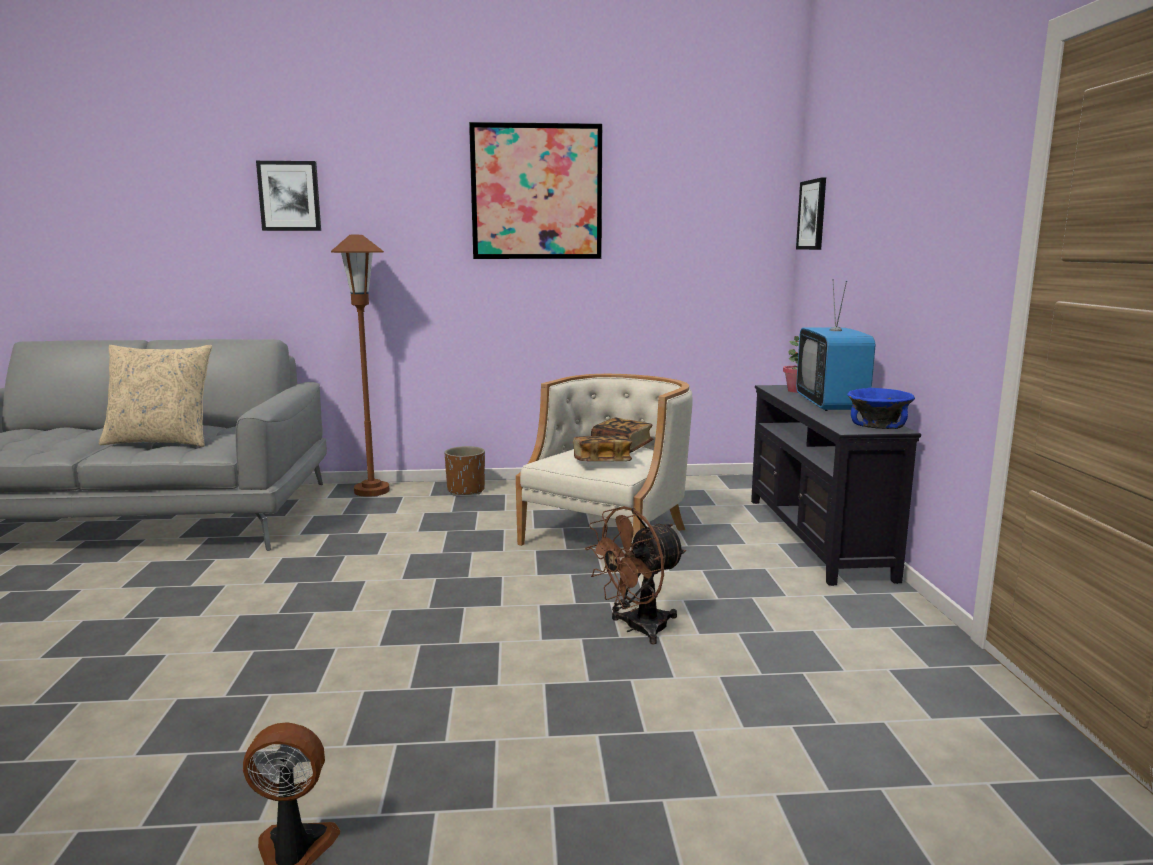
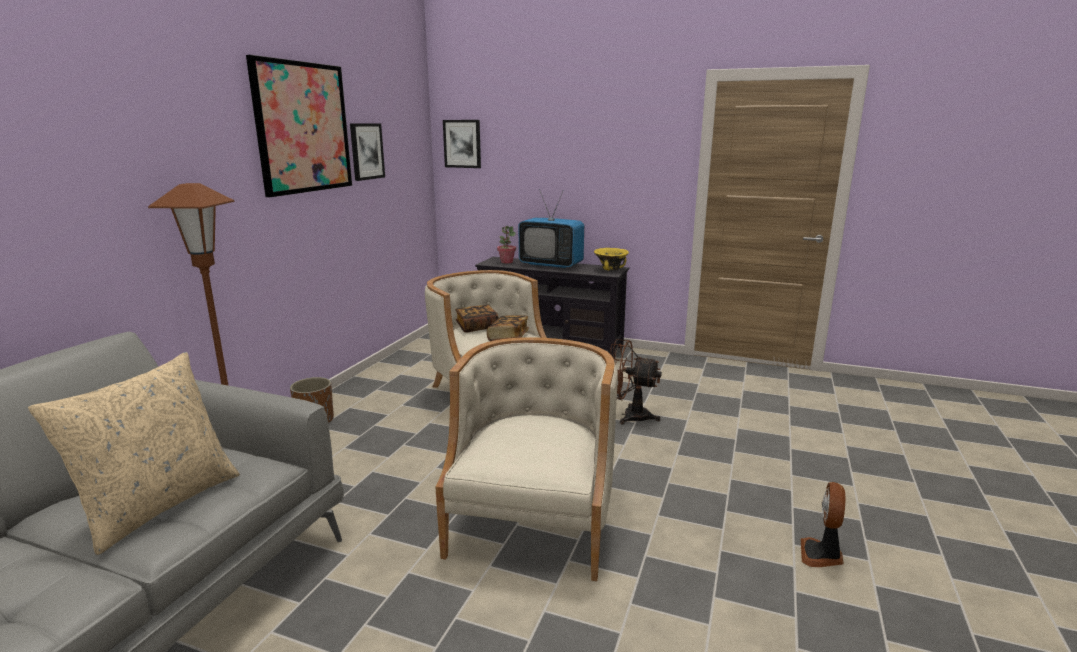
camera: 65 degrees left, 5 degrees up
(289, 196) = (64, 137): picture -> picture (366, 151)
(325, 619) = (534, 520): none -> beige armchair
(637, 629) = (629, 416): brown fan -> brown fan turned 120 degrees clockwise
(877, 427) = (610, 269): blue bowl -> yellow bowl

